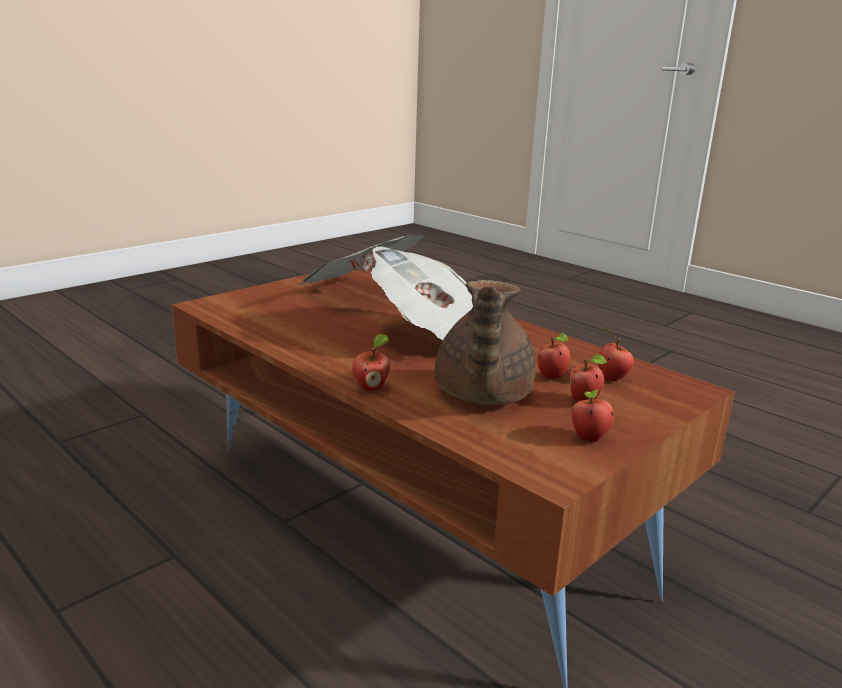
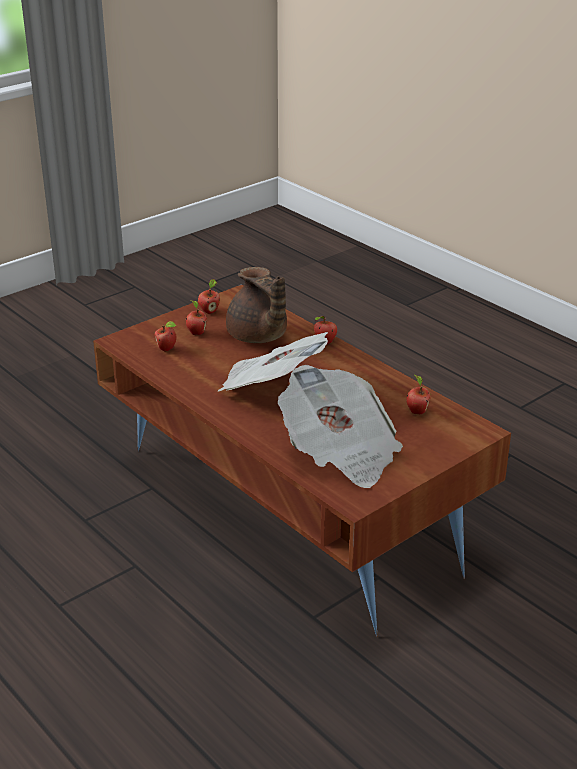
camera: 175 degrees left, 10 degrees up
(481, 395) = (258, 337): brown teapot -> brown teapot turned 135 degrees clockwise
(552, 377) = (205, 350): apple -> apple (416, 411)

